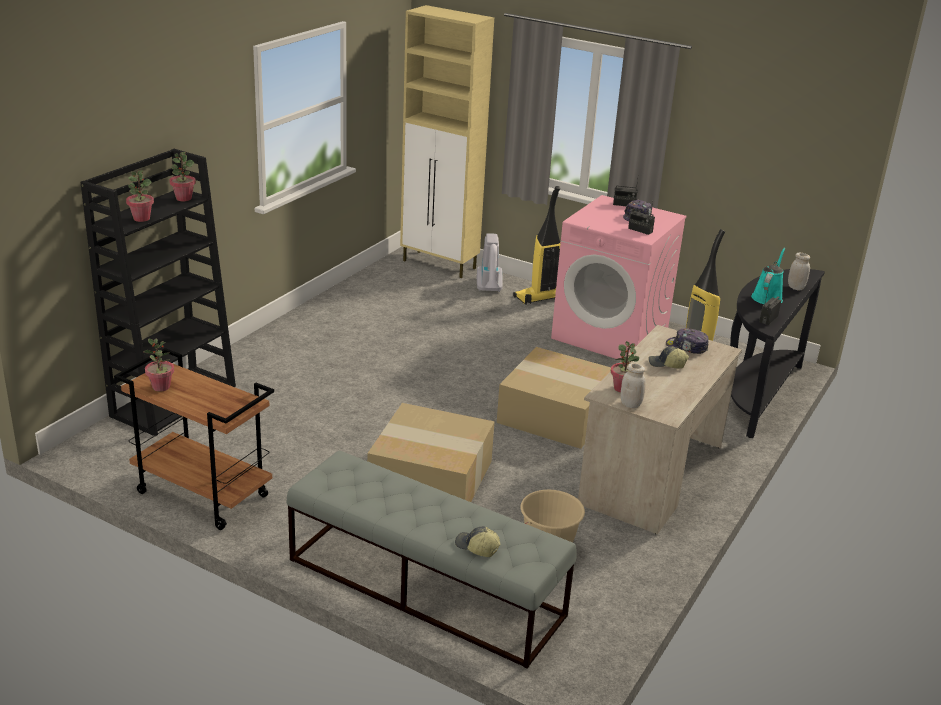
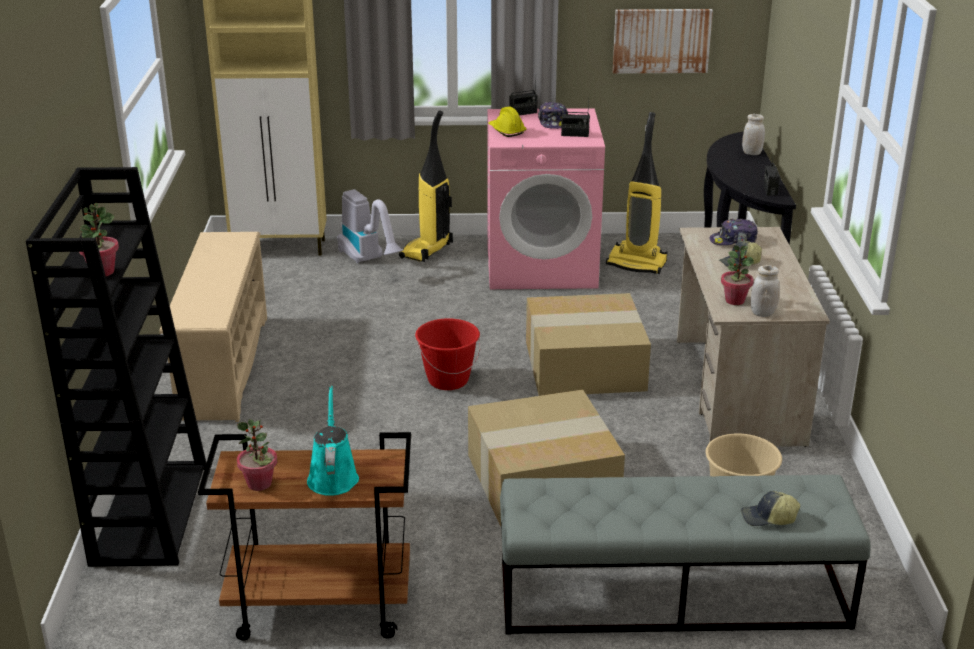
camera: 30 degrees left, 0 degrees up
(183, 198) = (116, 232): potted plant -> none
(315, 328) = (222, 366): none -> beige shoe rack
(447, 389) = (448, 380): none -> red bucket
(591, 214) = (506, 131): none -> yellow hard hat
(758, 171) = (661, 40): none -> picture
(767, 297) = (741, 169): turquoise watering can -> turquoise watering can (333, 476)

